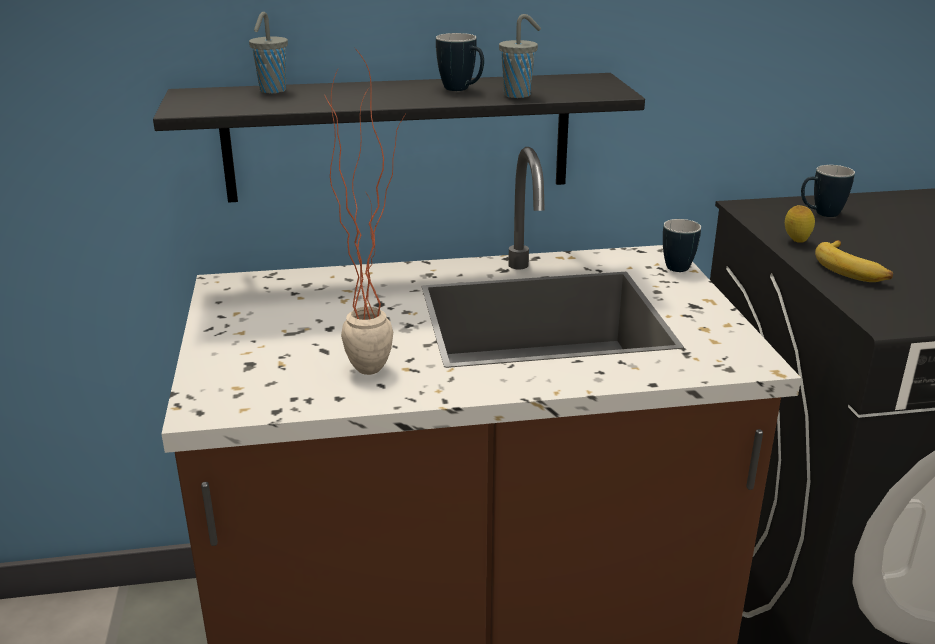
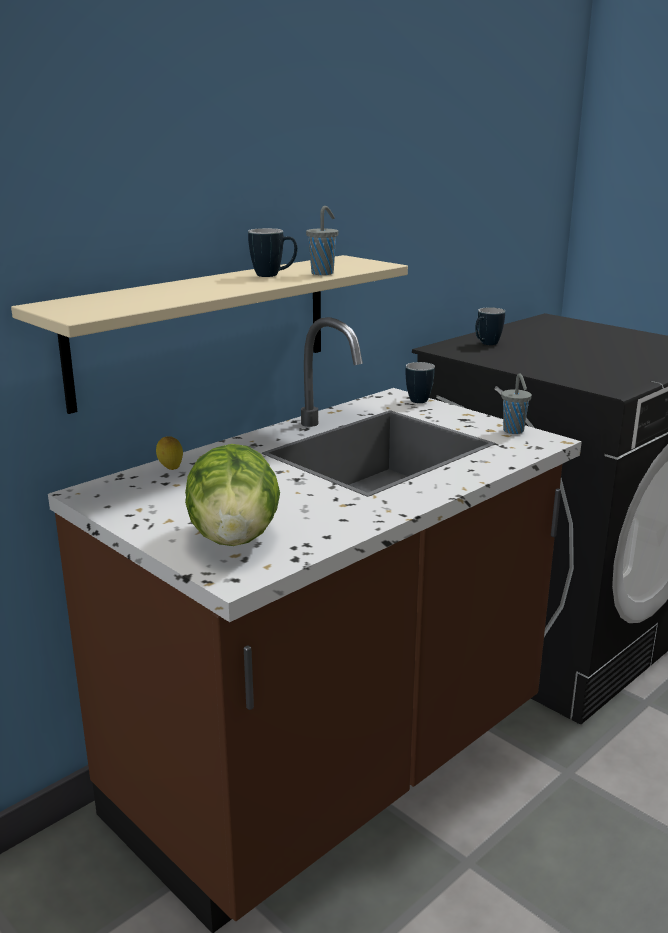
camera: 35 degrees left, 5 degrees down
(261, 370) = (234, 538): none -> lettuce
(272, 91) = (120, 295): grey cup -> grey cup (514, 431)
(378, 363) = (317, 507): potted plant -> none
(398, 137) = (204, 328): black shelf -> beige shelf
(796, 241) = (499, 361): lemon -> lemon (170, 469)
(852, 270) = (554, 369): banana -> none

